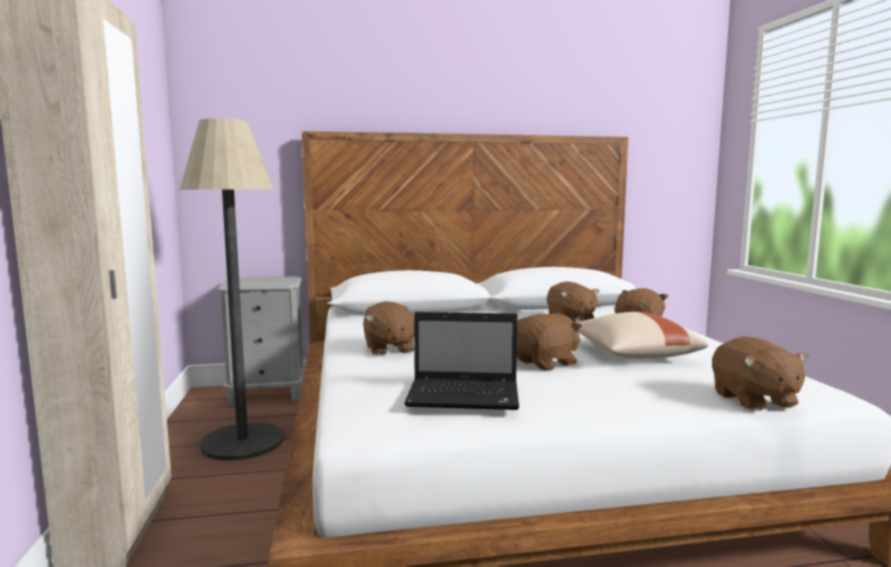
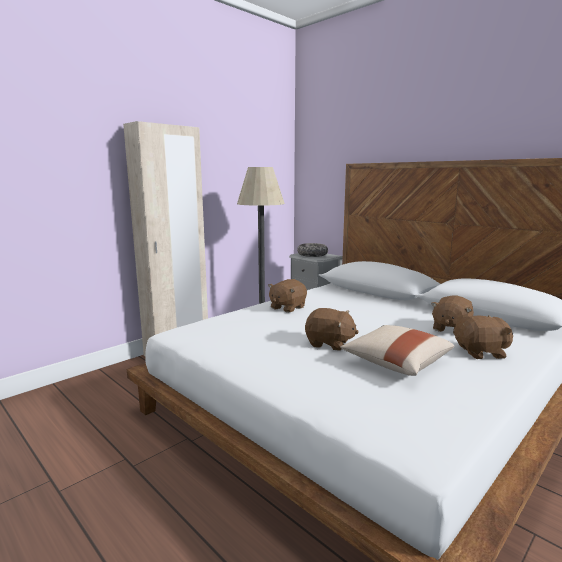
camera: 55 degrees right, 5 degrees up
(256, 281) = (312, 255): none -> bowl
(466, 396) = (227, 338): laptop -> none
(754, 400) = (350, 418): brown plush toy -> none

